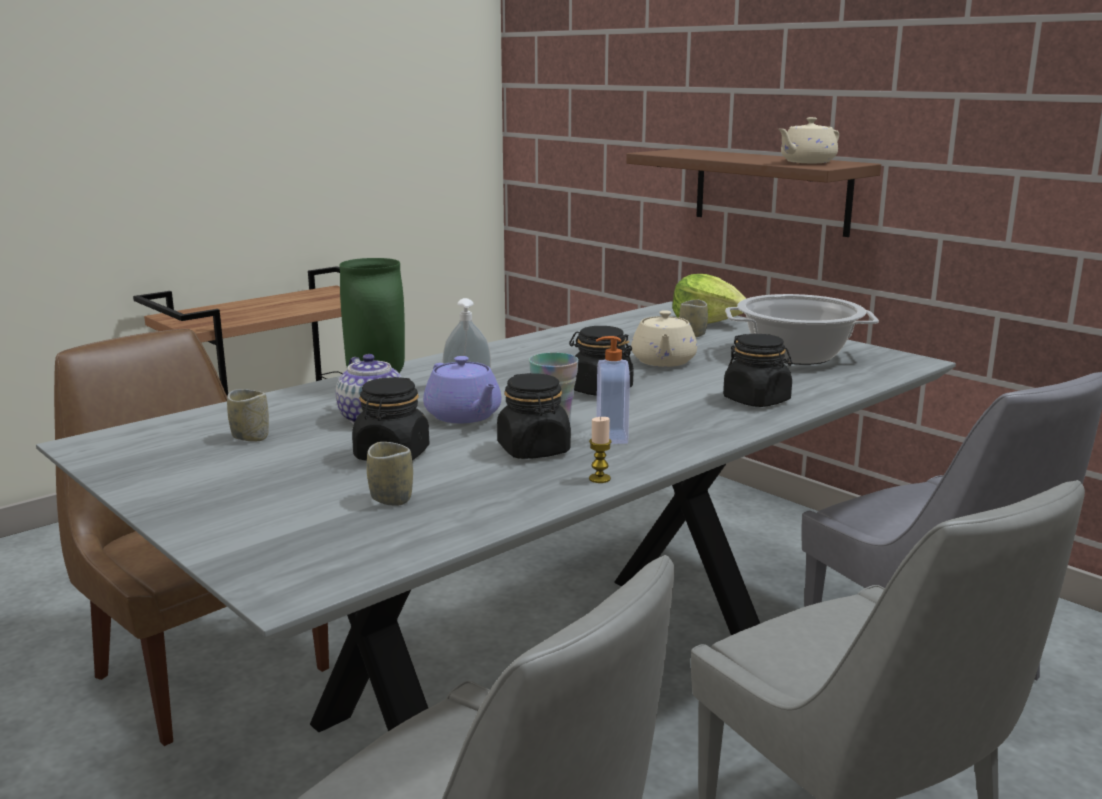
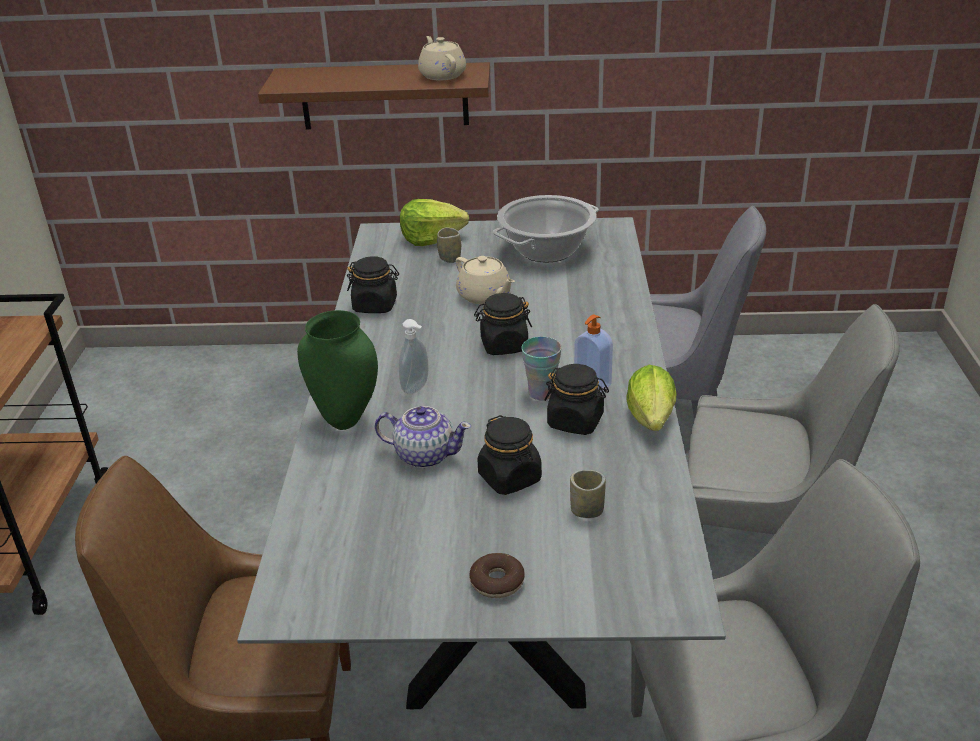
camera: 45 degrees left, 15 degrees up
(220, 499) = (497, 582): none -> donut
(250, 437) = (385, 524): cup -> none
(464, 416) = (475, 417): purple teapot -> none
(599, 479) = (651, 422): candle -> lettuce
(757, 400) = (602, 307): black jar -> black jar (375, 305)
(806, 162) = (442, 75): beige teapot -> beige teapot turned 150 degrees clockwise

